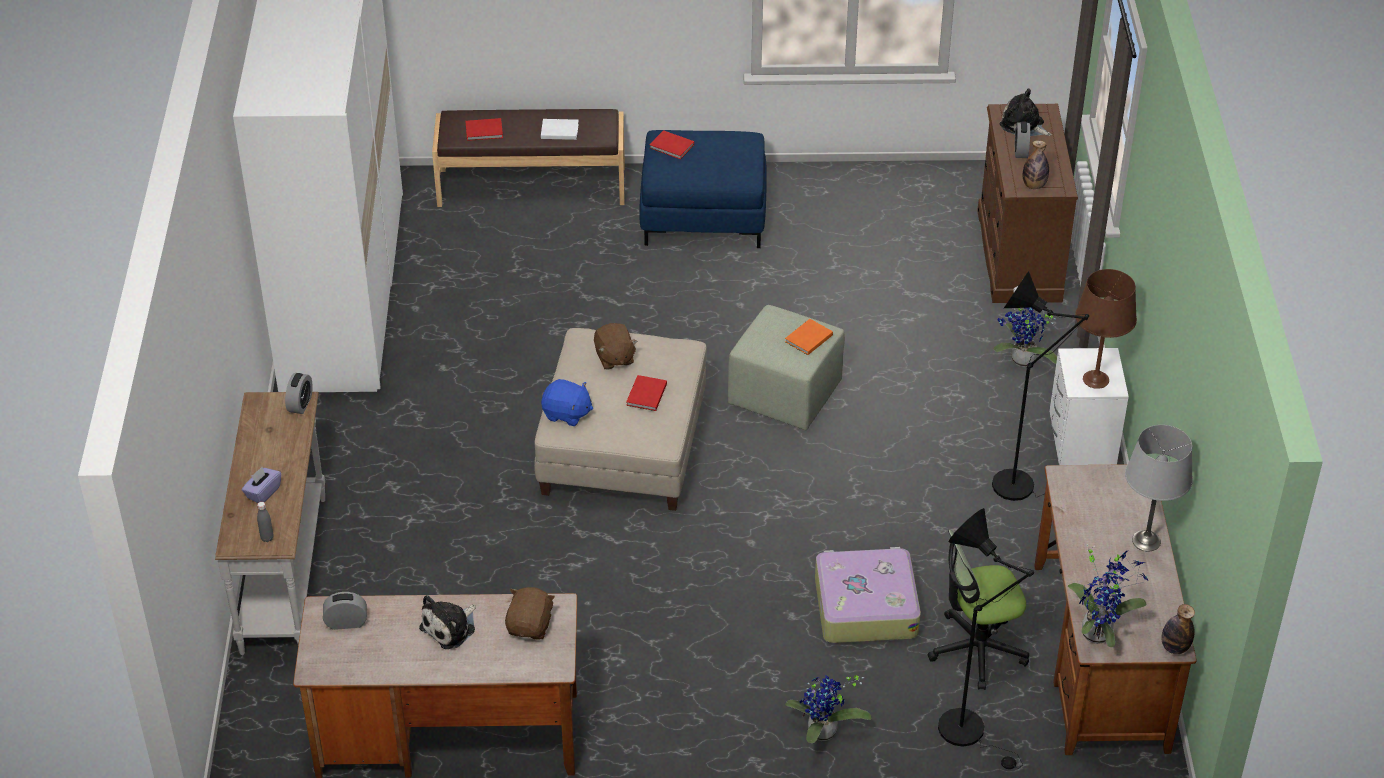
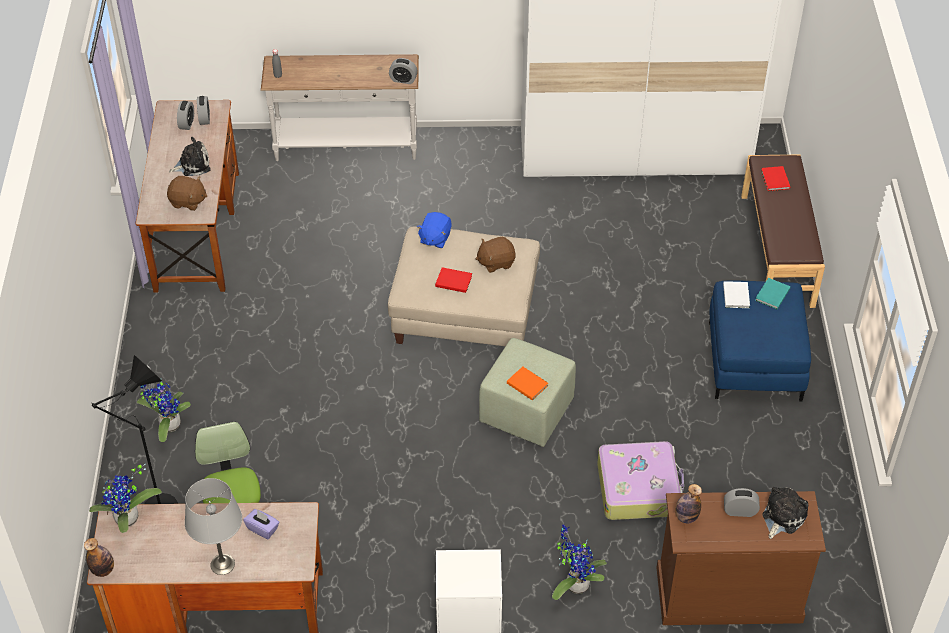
camera: 90 degrees right, 5 degrees up
(263, 492) = (319, 70): purple tissue box -> purple tissue box (262, 529)
(355, 642) = (187, 123): none -> alarm clock
(450, 628) = (192, 165): plush toy -> plush toy turned 120 degrees clockwise
(558, 130) = (783, 224): white book -> white book (736, 295)
(672, 147) = (771, 295): red book -> turquoise book
(864, 606) = (289, 455): suitcase -> suitcase (639, 488)
(1021, 487) = (414, 570): black floor lamp -> none
(1096, 379) = (458, 574): brown table lamp -> none

